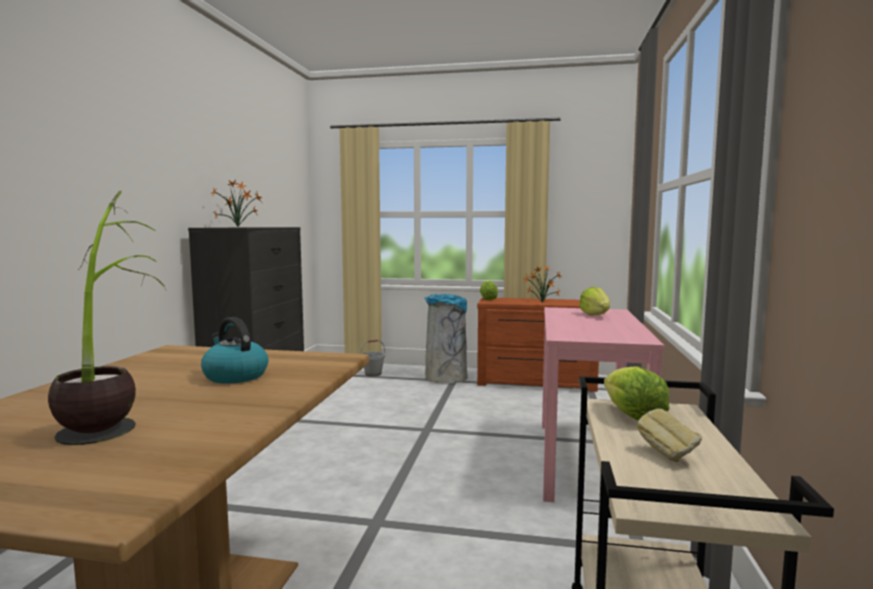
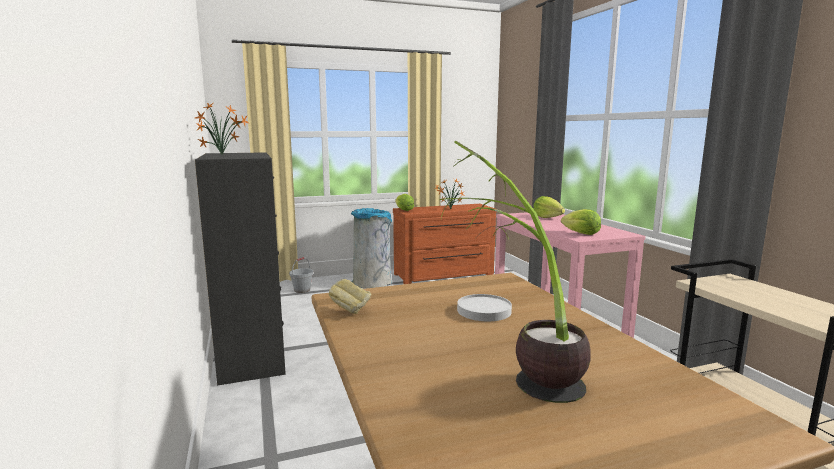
camera: 30 degrees left, 5 degrees up
(234, 376) = (484, 311): kettle -> white plate
(632, 416) = (725, 287): lettuce -> lettuce (581, 233)
(667, 454) = (796, 306): bread -> bread (350, 310)

